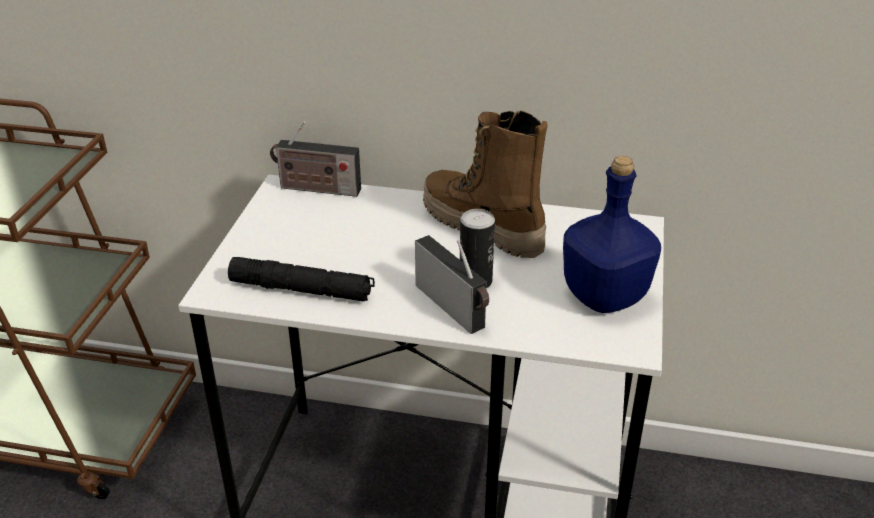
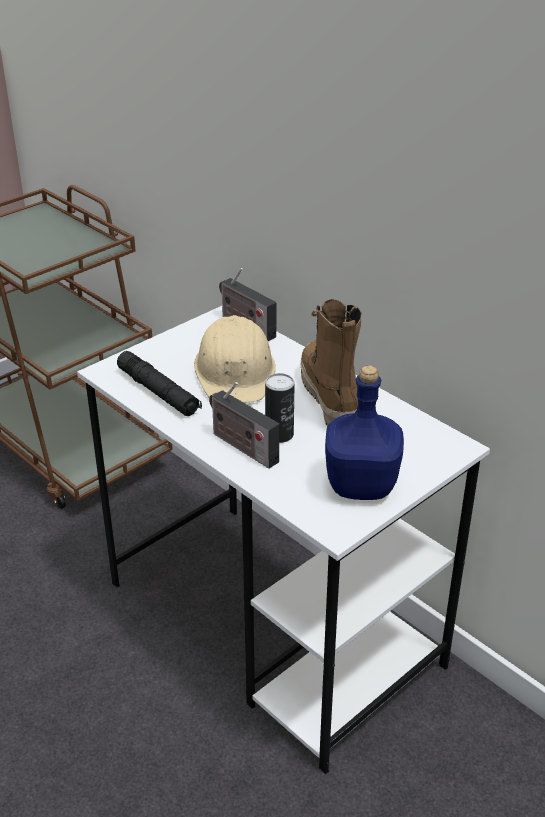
camera: 35 degrees right, 0 degrees up
(359, 237) = (235, 371): none -> beige hard hat
(453, 308) = (241, 446): radio -> radio turned 135 degrees clockwise

